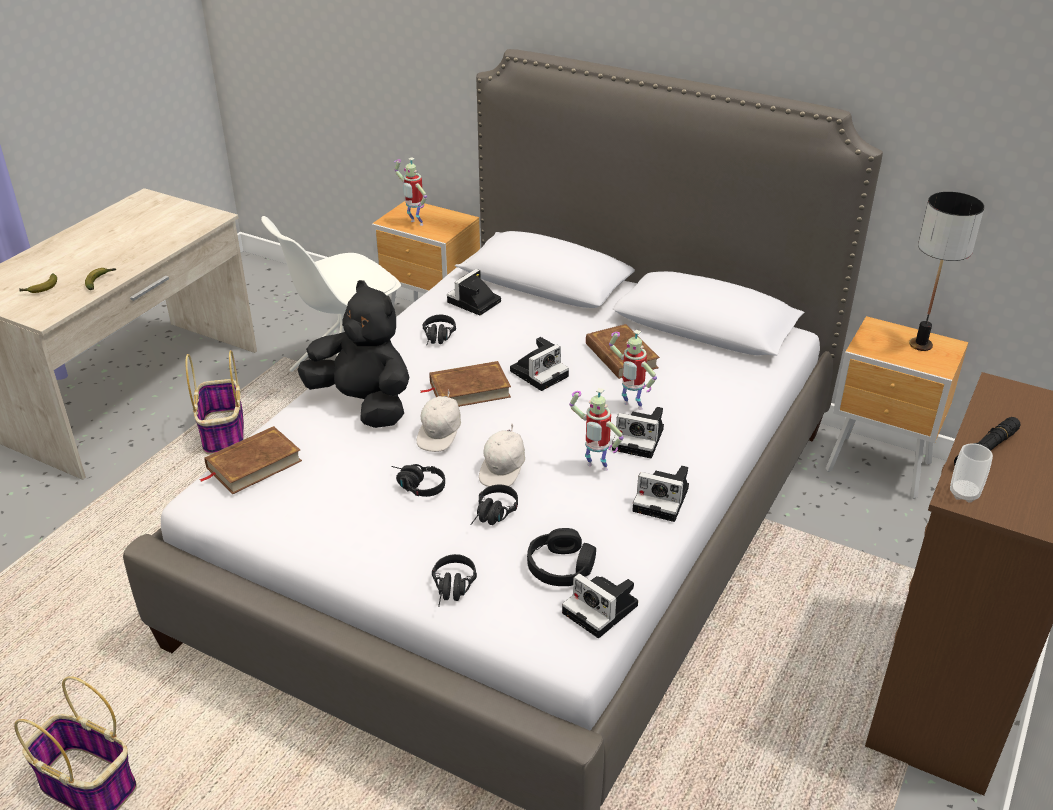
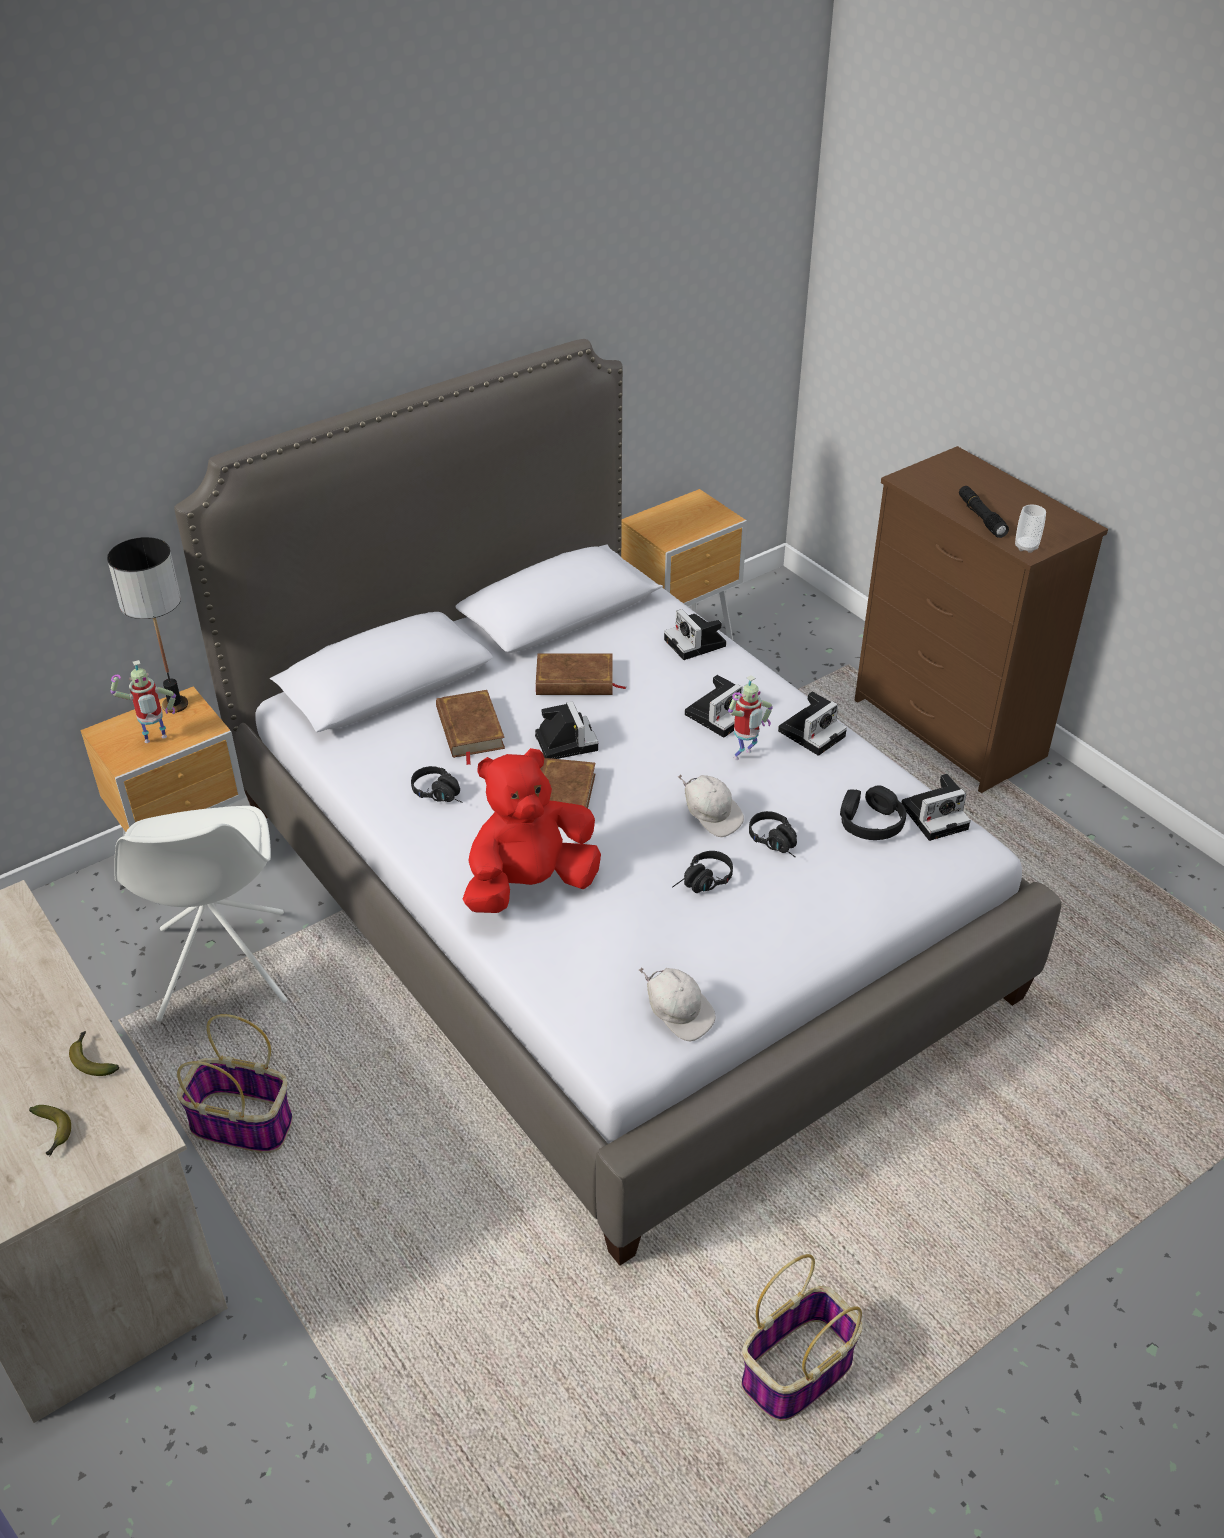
camera: 65 degrees left, 5 degrees up
(253, 464) = (592, 999): brown book -> brown book (469, 729)
(364, 404) = (530, 885): black plush toy -> red plush toy
(441, 435) = (630, 841): white cap -> white cap (678, 1014)
(453, 590) = (870, 899): black headphones -> none
(473, 303) = (389, 747): camera -> camera (697, 644)
(631, 407) = (664, 703): toy robot -> none
(921, 345) = (687, 512): table lamp -> table lamp (176, 705)

